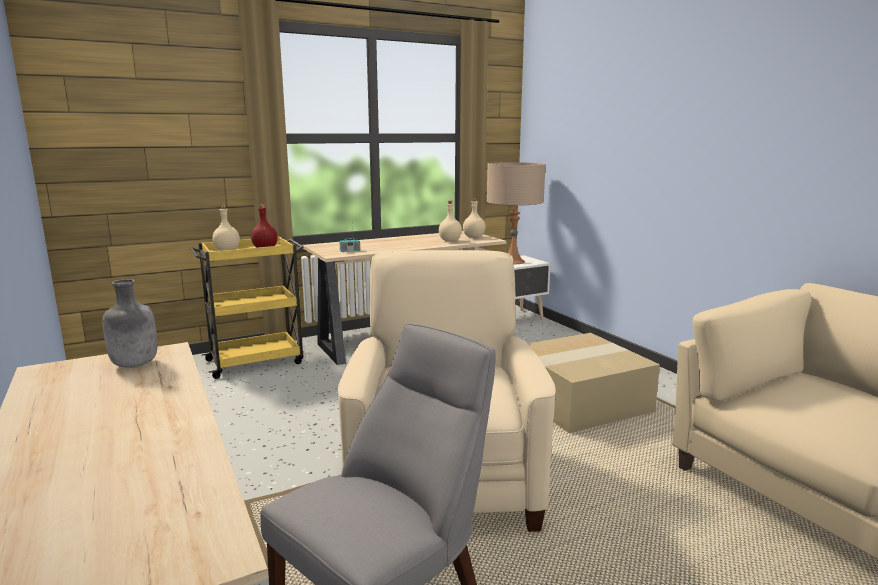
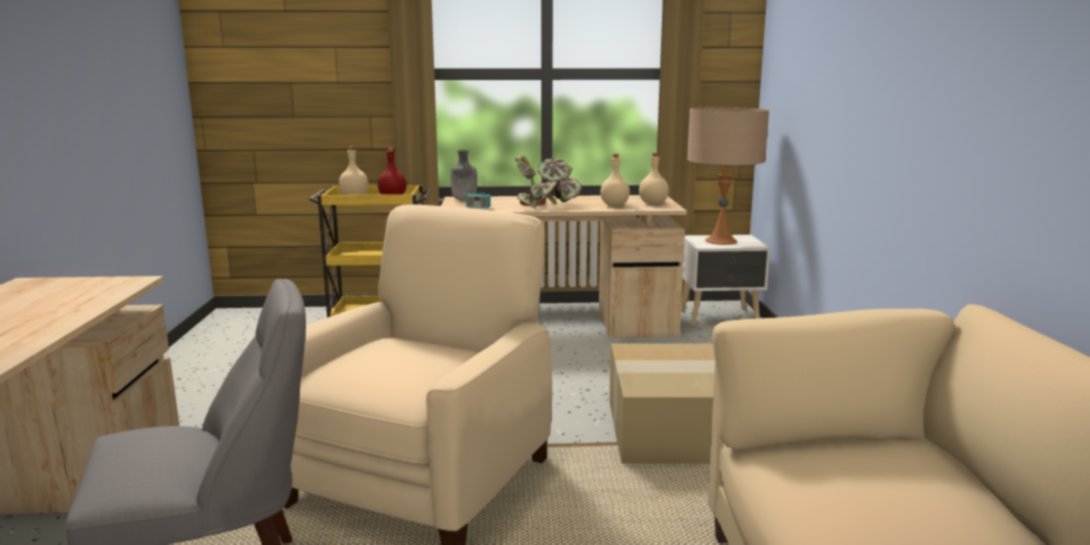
camera: 25 degrees right, 0 degrees up
(134, 365) = (89, 288): grey bottle -> grey bottle (464, 200)
(400, 245) = (546, 205): none -> potted plant

